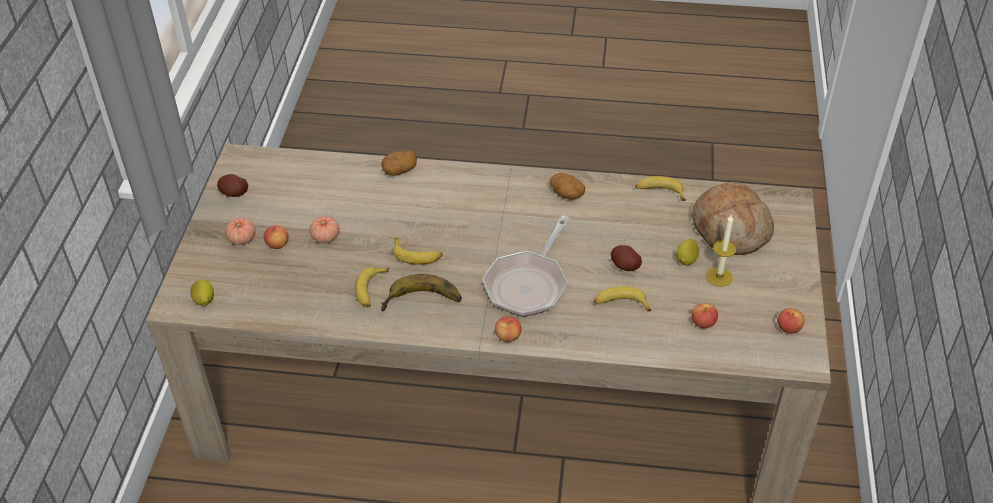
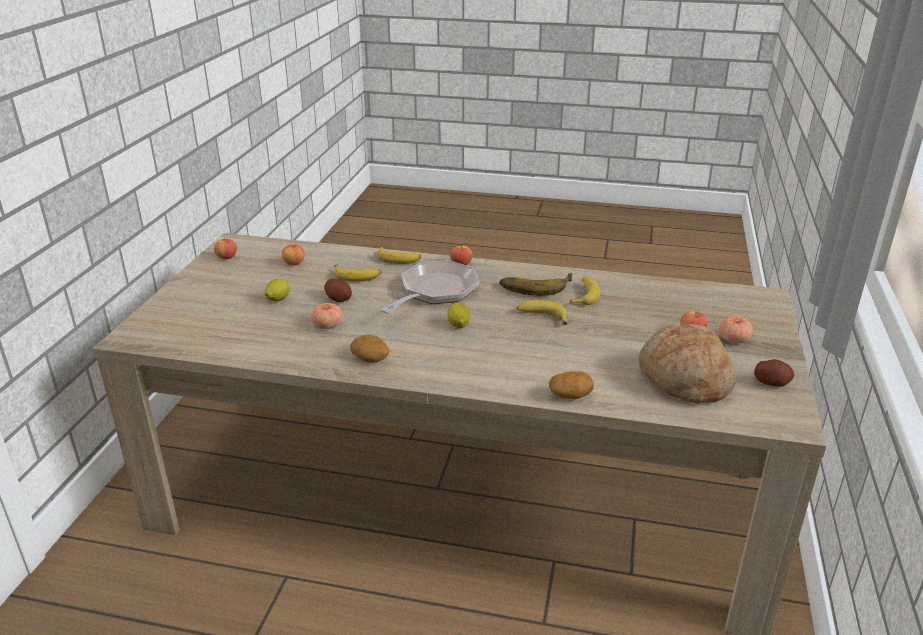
camera: 175 degrees left, 15 degrees down
(204, 301) = (741, 297): lemon -> lemon (458, 324)
(325, 237) = (642, 336): tomato -> tomato (327, 325)
(659, 192) = (264, 354): banana -> banana (398, 259)
(719, 277) = (257, 287): candle -> none
(730, 229) = (215, 318): bread -> bread (684, 379)

